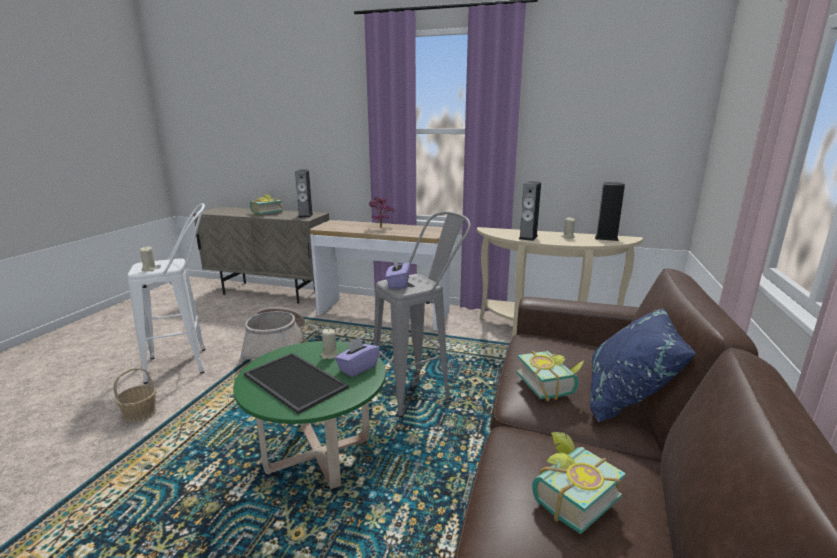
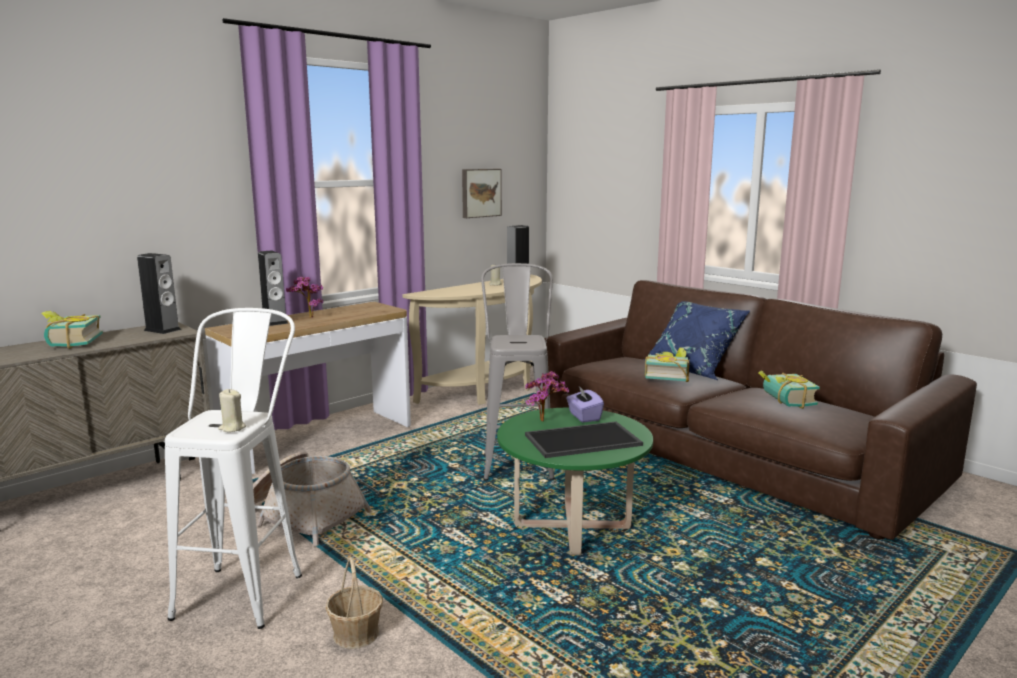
camera: 60 degrees left, 5 degrees down
(330, 355) = (545, 422): beige candle -> potted plant
(398, 284) = (514, 344): purple tissue box -> none
(528, 237) = (474, 291): speaker -> speaker (274, 322)
(599, 145) = (480, 193): none -> picture

